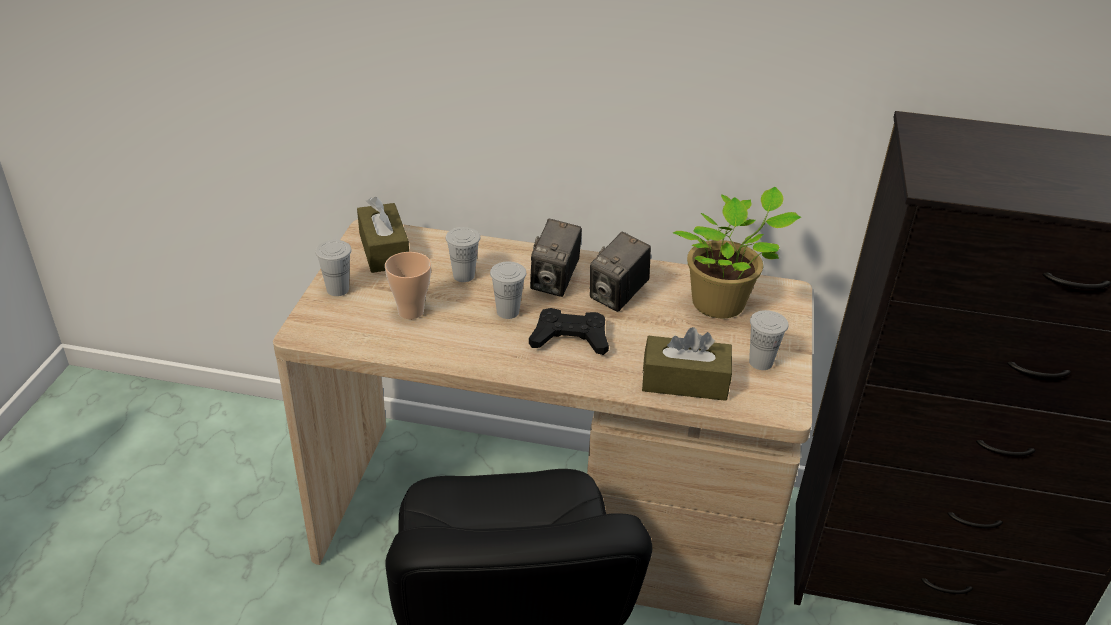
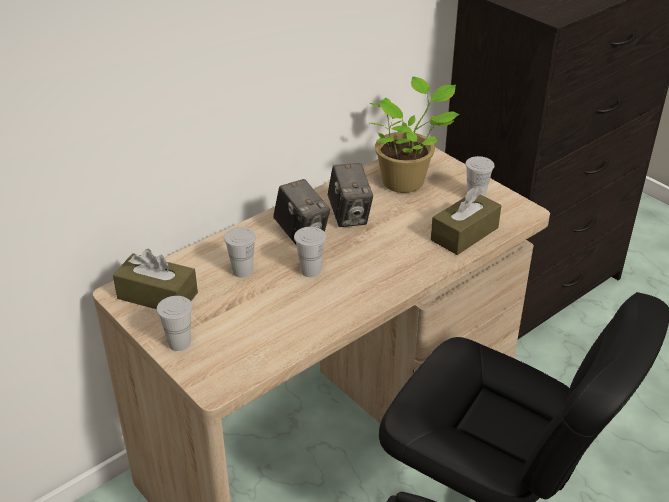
camera: 50 degrees left, 0 degrees up
(411, 311) = (255, 317): cup -> none
(570, 338) = (371, 258): black game controller -> none

